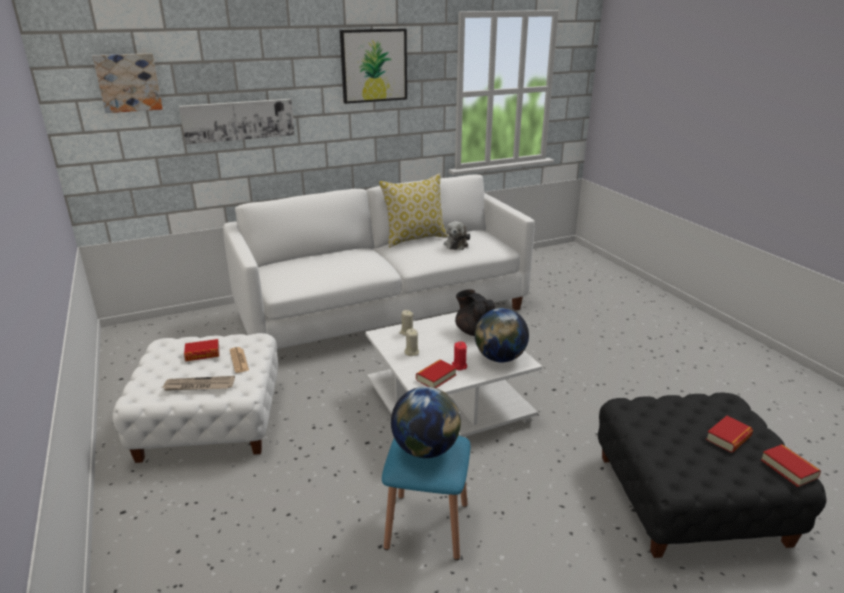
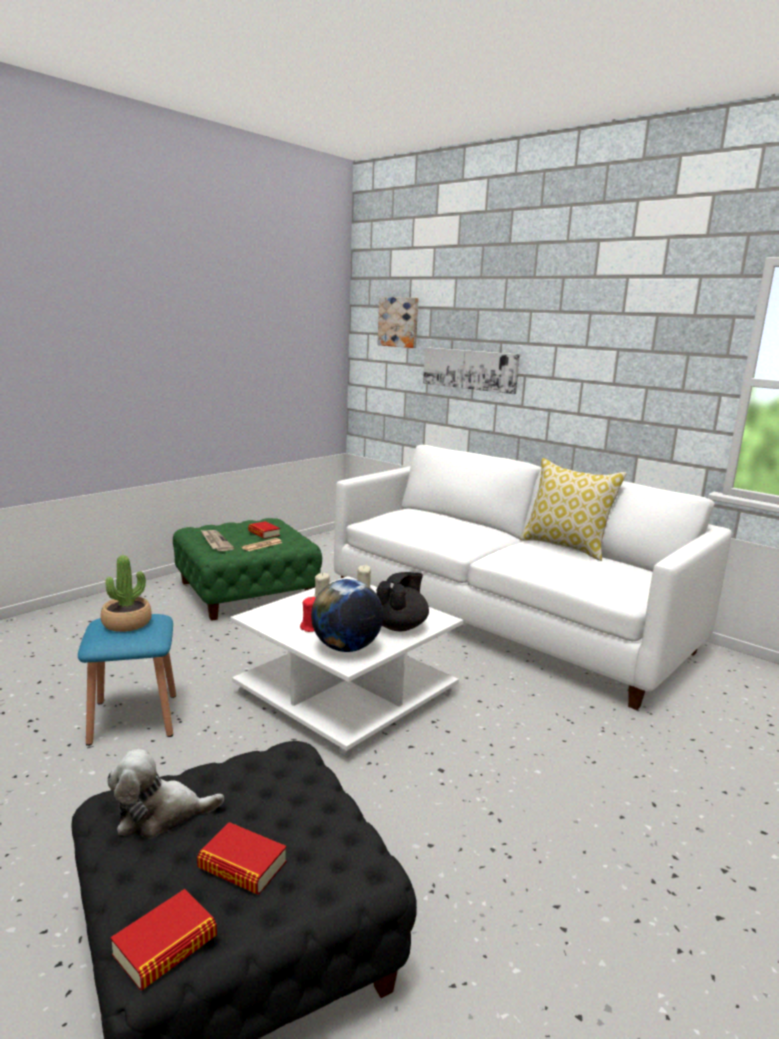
camera: 65 degrees right, 10 degrees down
(210, 420) = (246, 591): white ottoman -> green ottoman
(374, 65) = (620, 326): picture -> none
(425, 449) = (127, 623): globe -> potted plant
(436, 377) = (278, 619): book -> none
(456, 244) = (581, 566): plush toy -> plush toy (160, 815)

